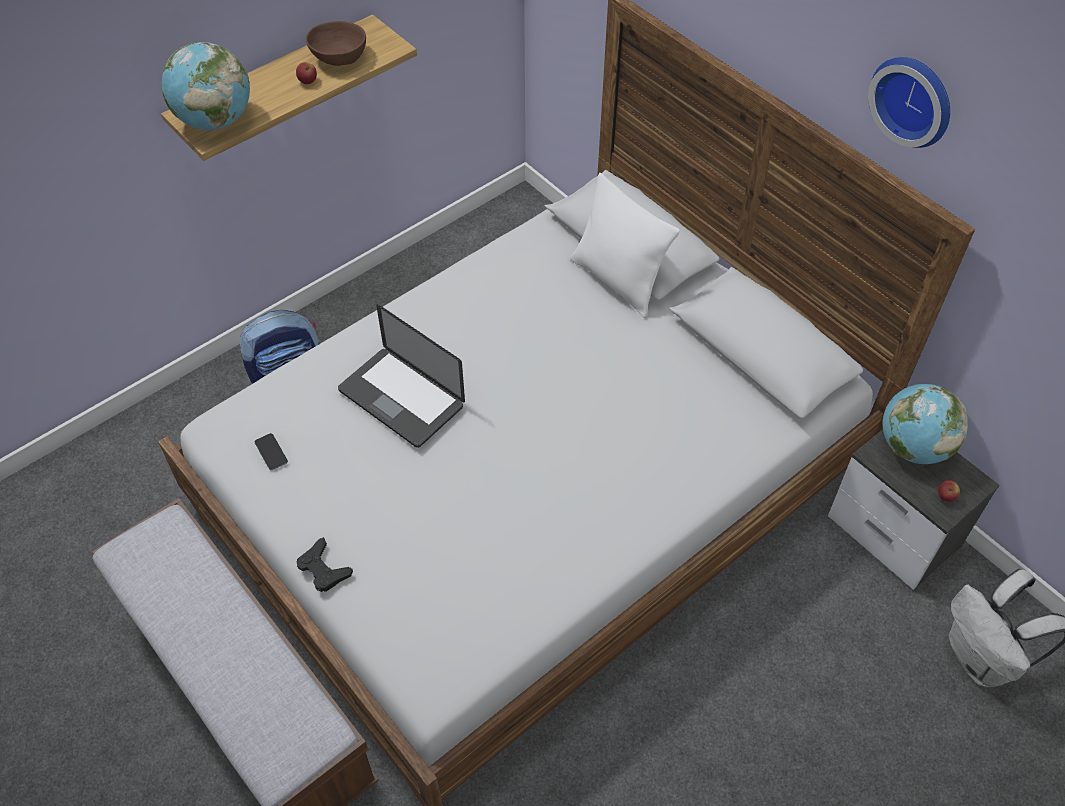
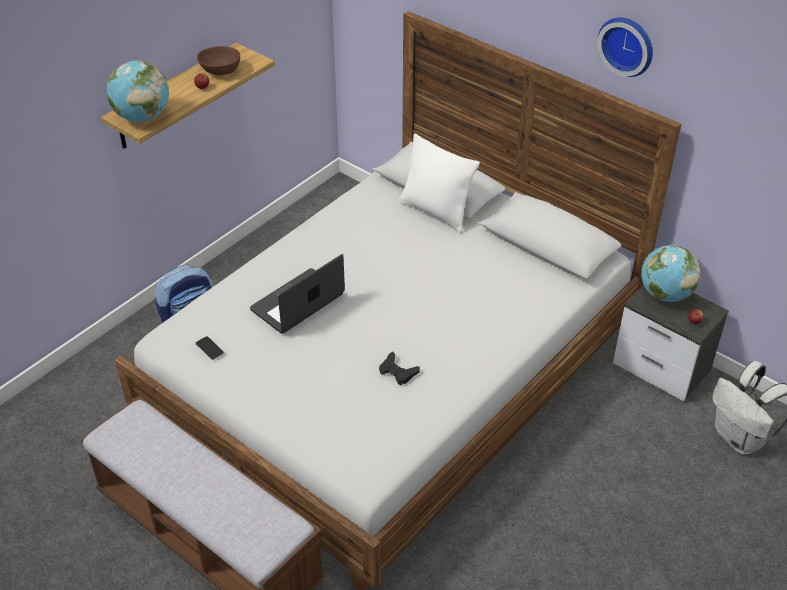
camera: 10 degrees left, 10 degrees down
(323, 569) = (268, 416): black game controller -> black game controller (397, 372)
(401, 398) = (297, 302): laptop -> laptop turned 105 degrees clockwise

